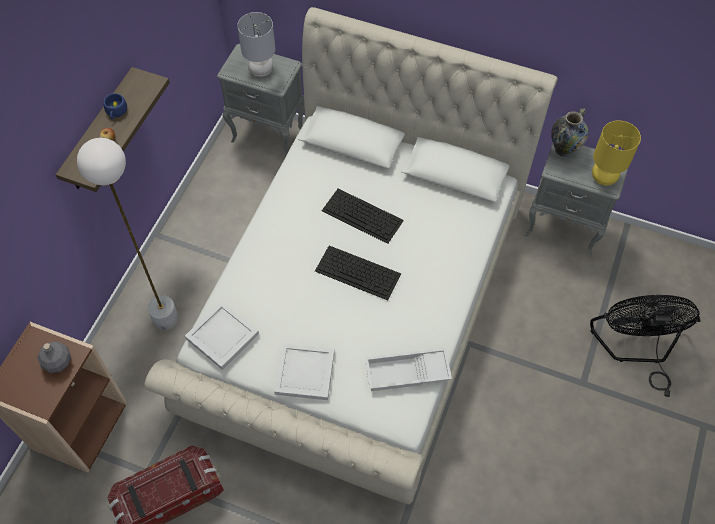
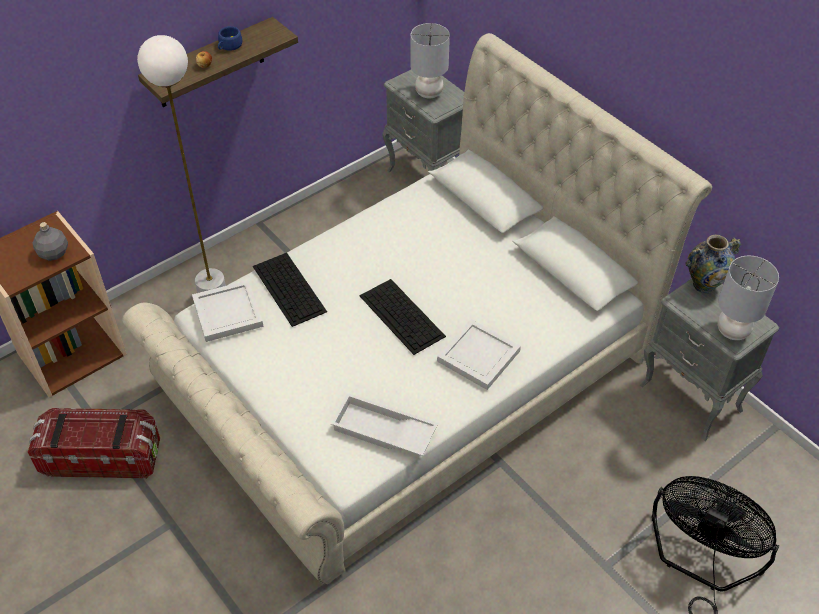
camera: 30 degrees right, 10 degrees down
(304, 373) = (280, 382): white tray -> white tray (477, 356)
(363, 215) = (446, 268): keyboard -> keyboard (290, 289)
(603, 178) = (732, 331): yellow table lamp -> grey table lamp

